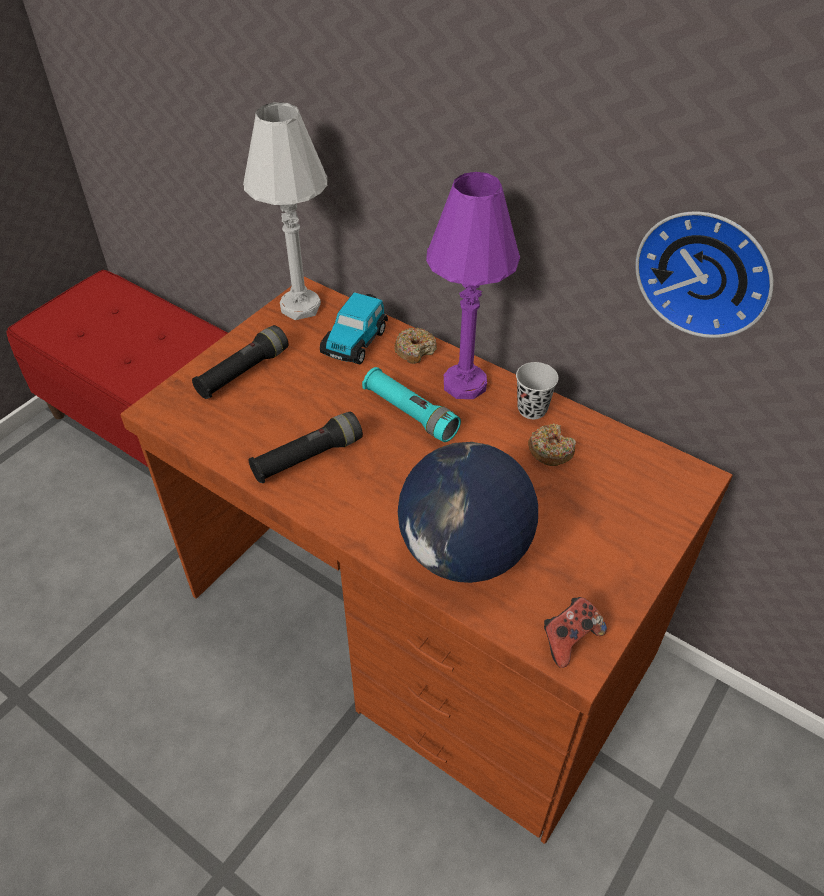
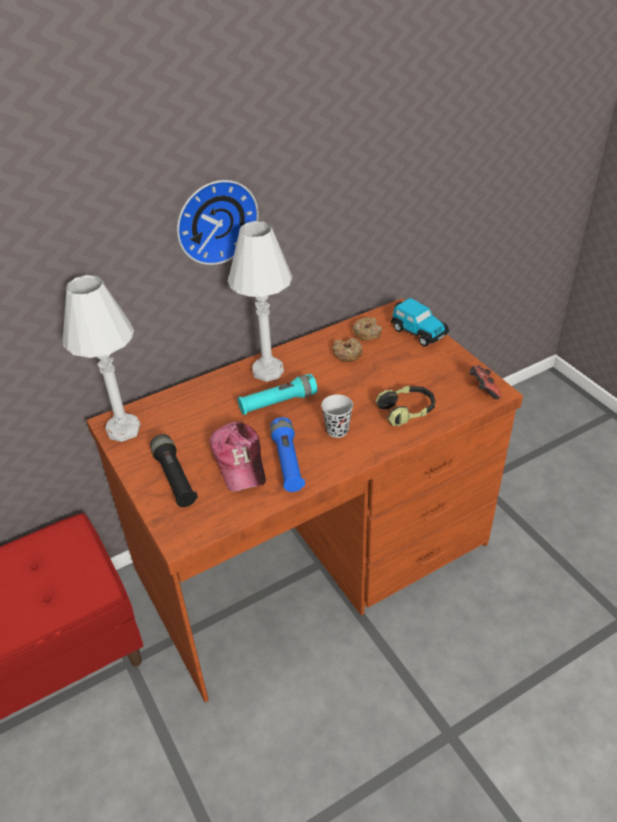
camera: 65 degrees left, 5 degrees down
(290, 415) = (239, 461): none -> cap
(307, 458) = (287, 462): black flashlight -> blue flashlight
(355, 341) = (186, 410): toy car -> toy car (418, 331)
(415, 350) = (218, 384): donut -> donut (367, 333)
(464, 384) = (267, 371): purple table lamp -> white table lamp
(464, 553) = (406, 411): globe -> headphones
(532, 409) = (309, 350): black cup -> black cup (337, 430)
(706, 271) = (356, 201): wall clock -> wall clock (215, 220)

